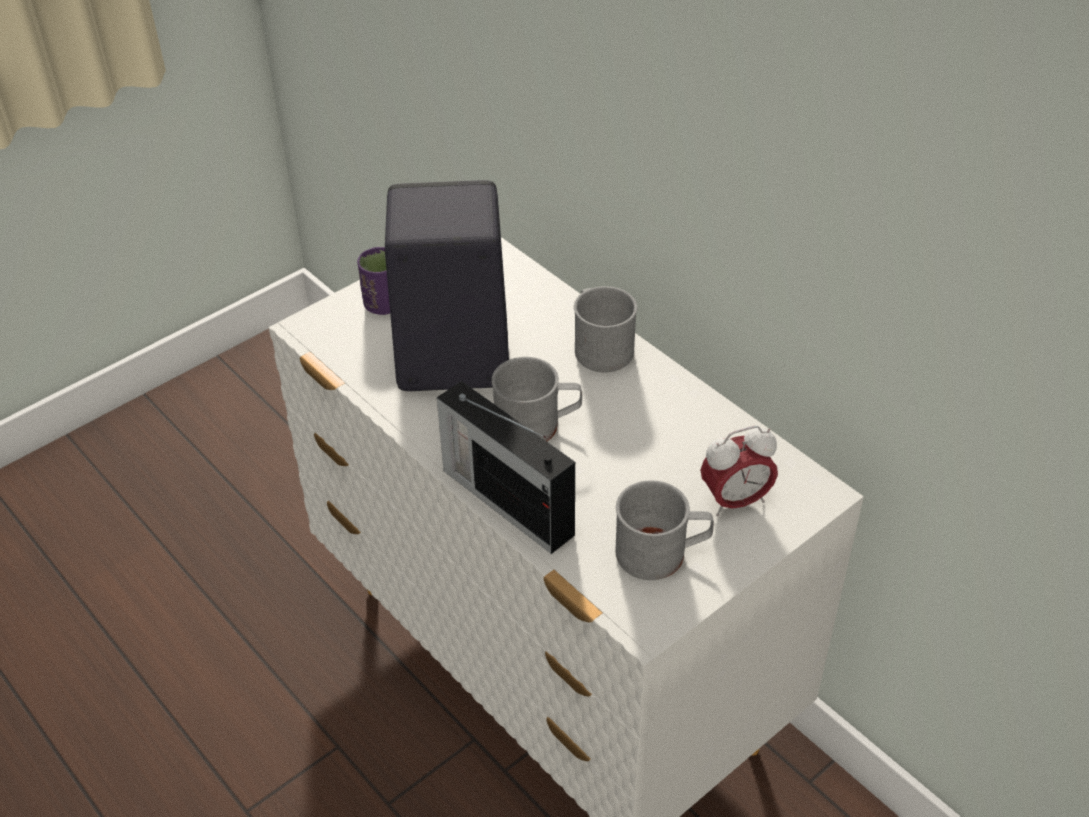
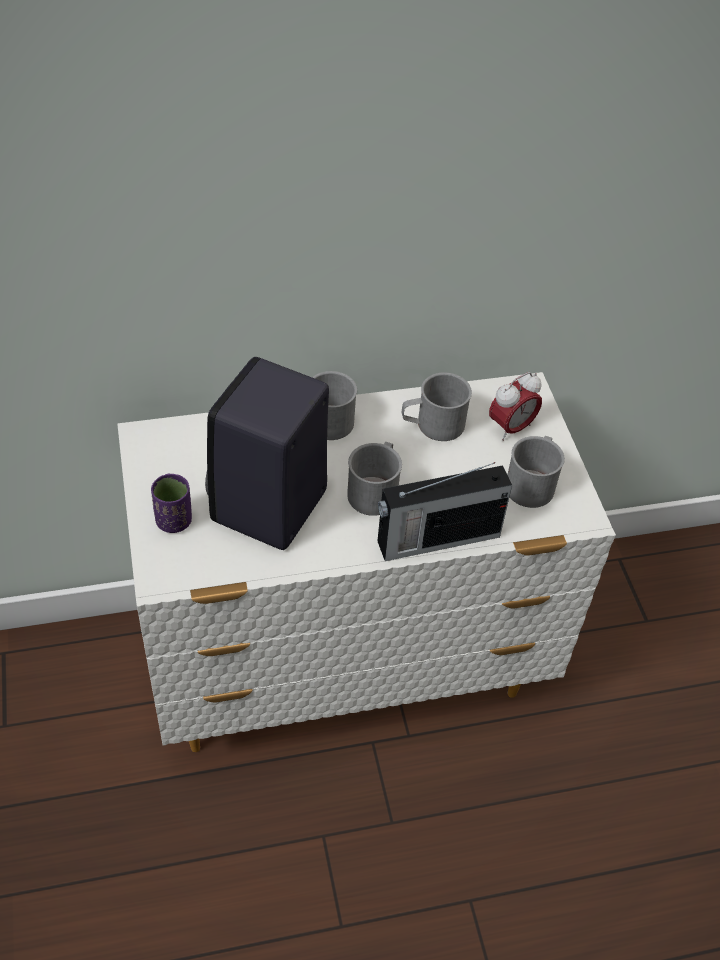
camera: 65 degrees left, 5 degrees up
(676, 432) = (432, 425): none -> grey mug
(735, 501) = (511, 428): alarm clock -> alarm clock turned 45 degrees clockwise

